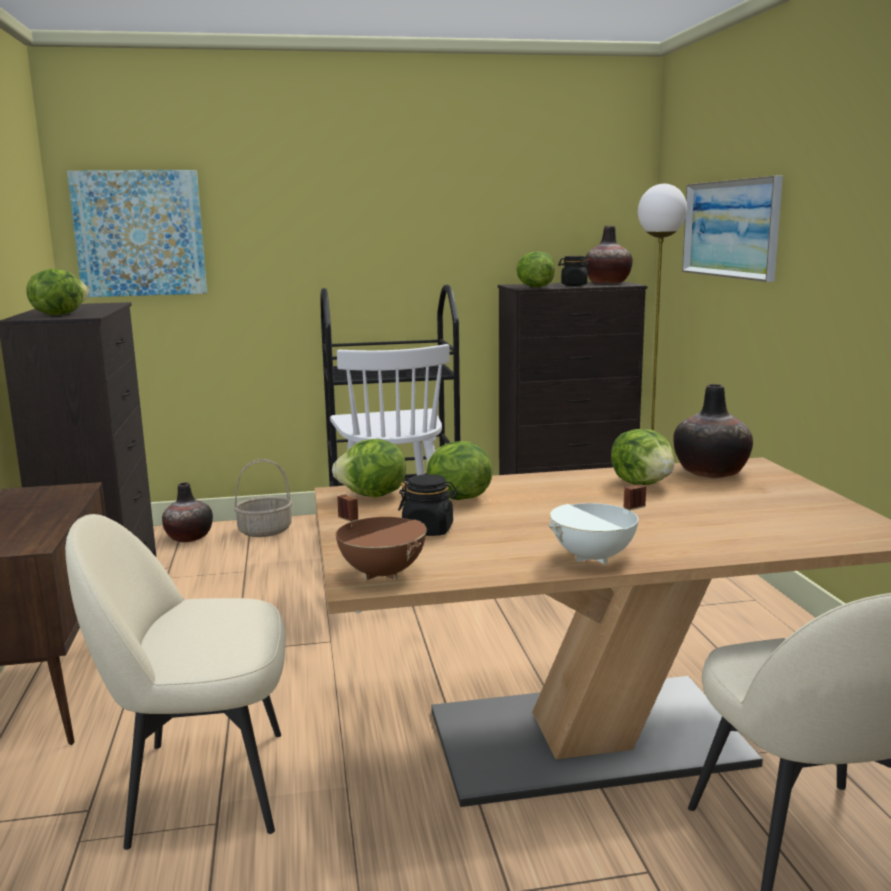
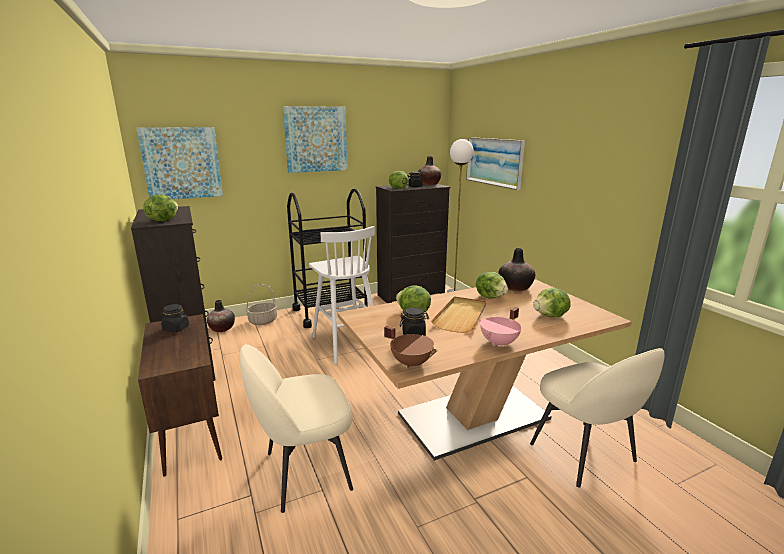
camera: 15 degrees left, 5 degrees up
(41, 498) = (176, 328): none -> black jar
(372, 496) = (371, 315): lettuce -> lettuce (550, 316)
(382, 193) = (316, 139): none -> picture
(550, 509) = (461, 316): none -> beige tray
(594, 558) = (499, 343): white cooking pot -> pink cooking pot

